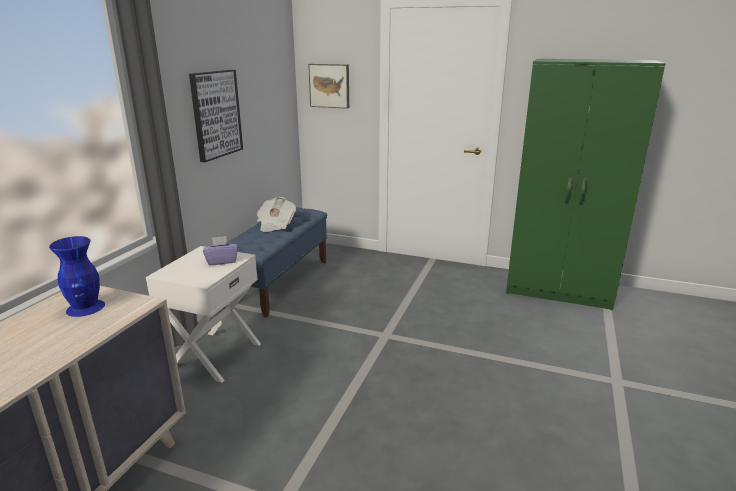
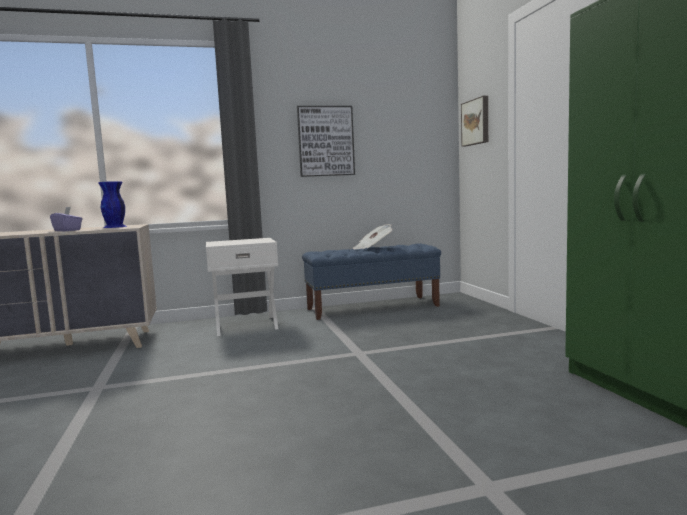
camera: 55 degrees right, 15 degrees down
(222, 261) = (252, 241): purple tissue box -> purple tissue box (67, 230)

